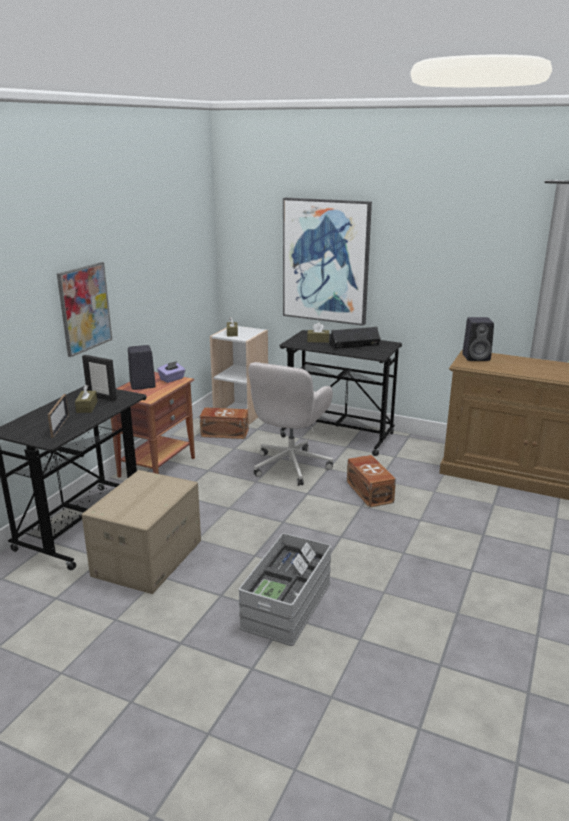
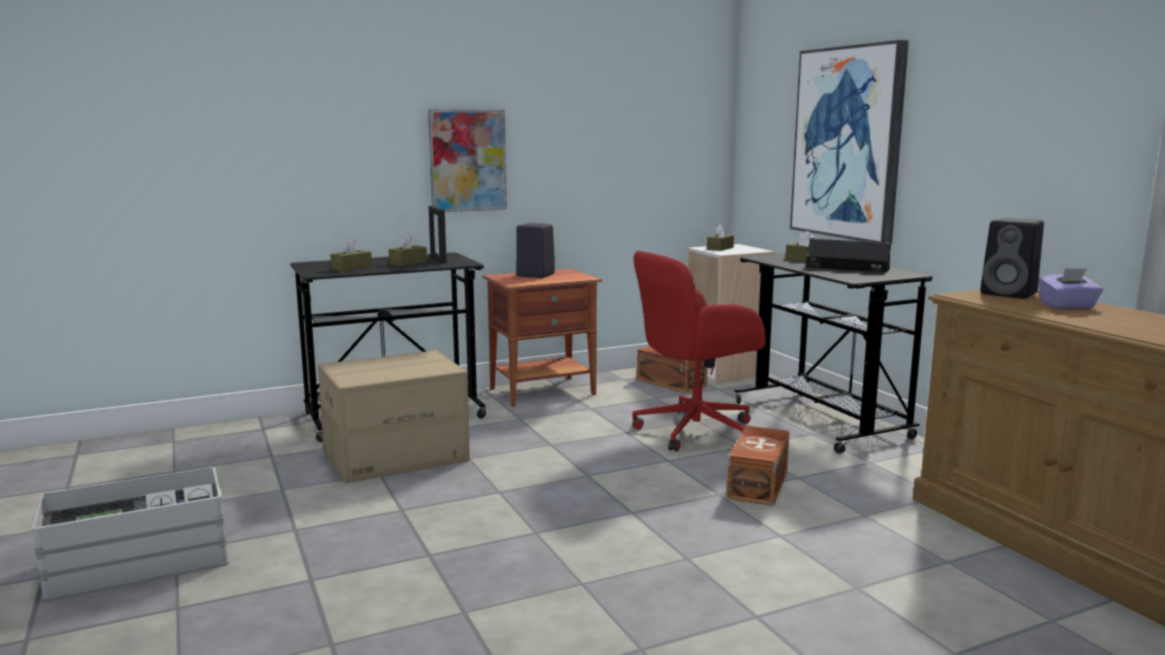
camera: 40 degrees right, 10 degrees down
(60, 426) = (351, 268): picture frame -> brown tissue box
(172, 379) = (576, 276): purple tissue box -> purple tissue box (1068, 306)
(286, 604) = (449, 544): grey storage box -> grey storage box (140, 561)
(291, 466) = (696, 431): white office chair -> red office chair

